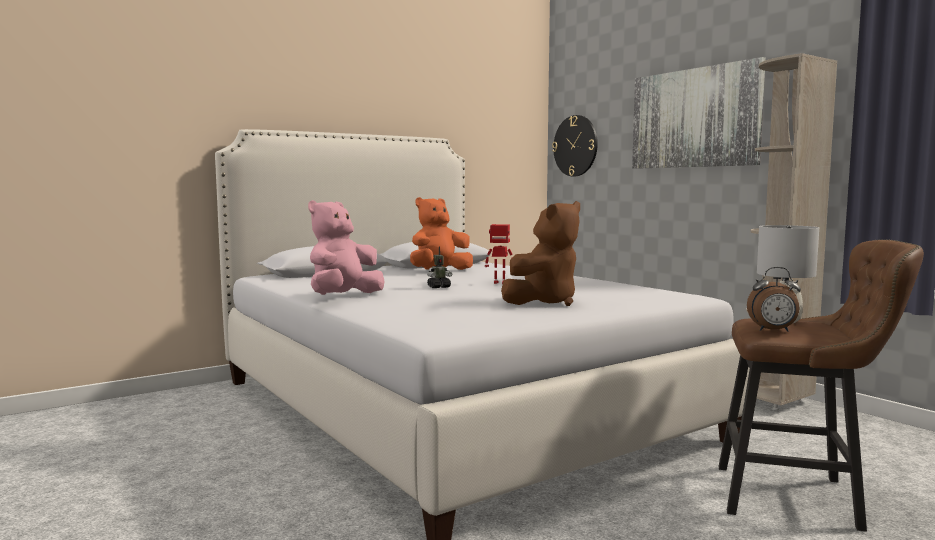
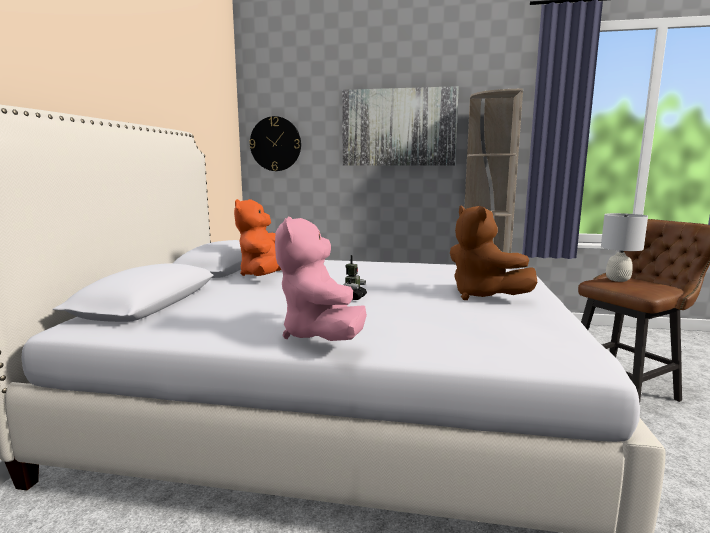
camera: 45 degrees left, 5 degrees up
(499, 283) = (369, 281): toy robot -> none
(543, 302) = (482, 296): brown plush toy -> brown plush toy turned 150 degrees clockwise
(773, 331) = (645, 289): alarm clock -> none

